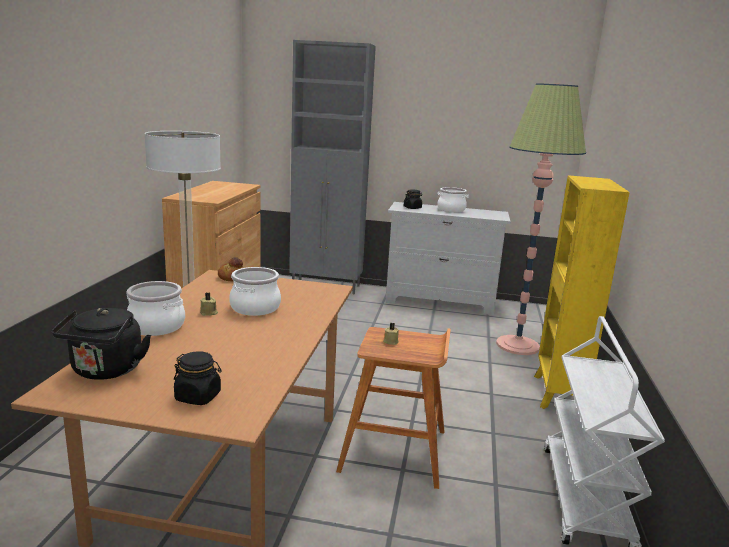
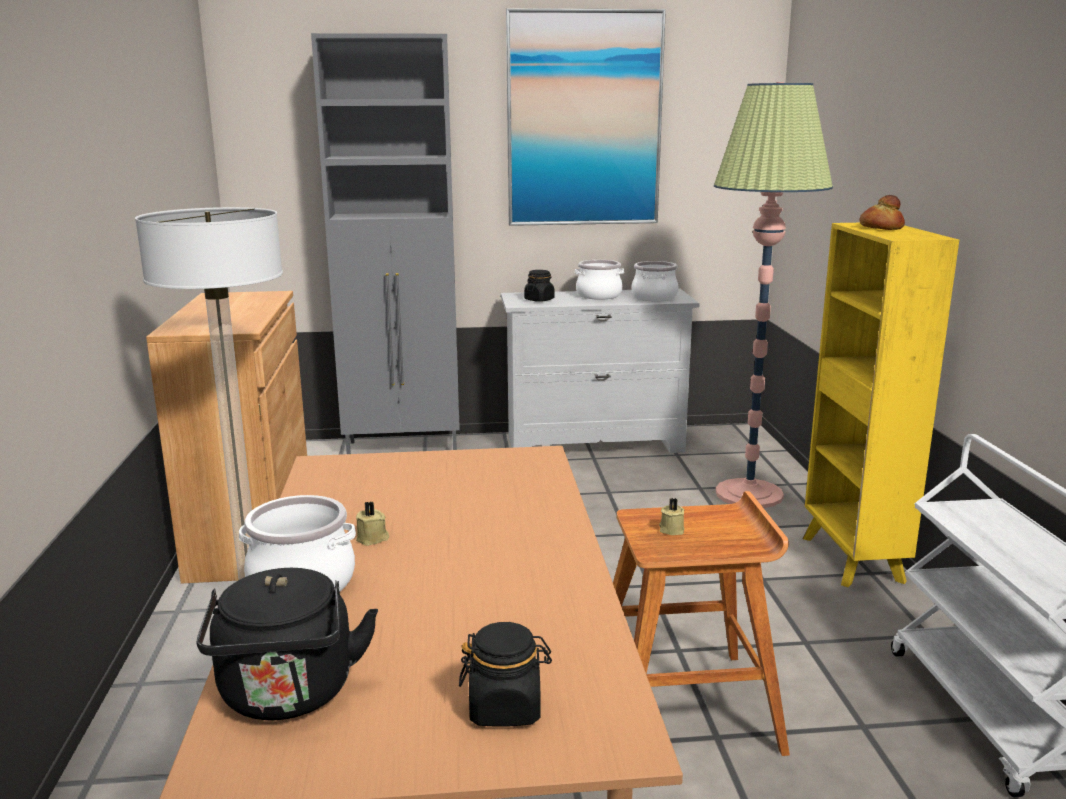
camera: 15 degrees left, 0 degrees up
(232, 277) = (351, 464): bread -> bread (880, 228)
(255, 308) = (445, 514): cooking pot -> cooking pot (655, 297)
(456, 100) = (584, 120): none -> picture

